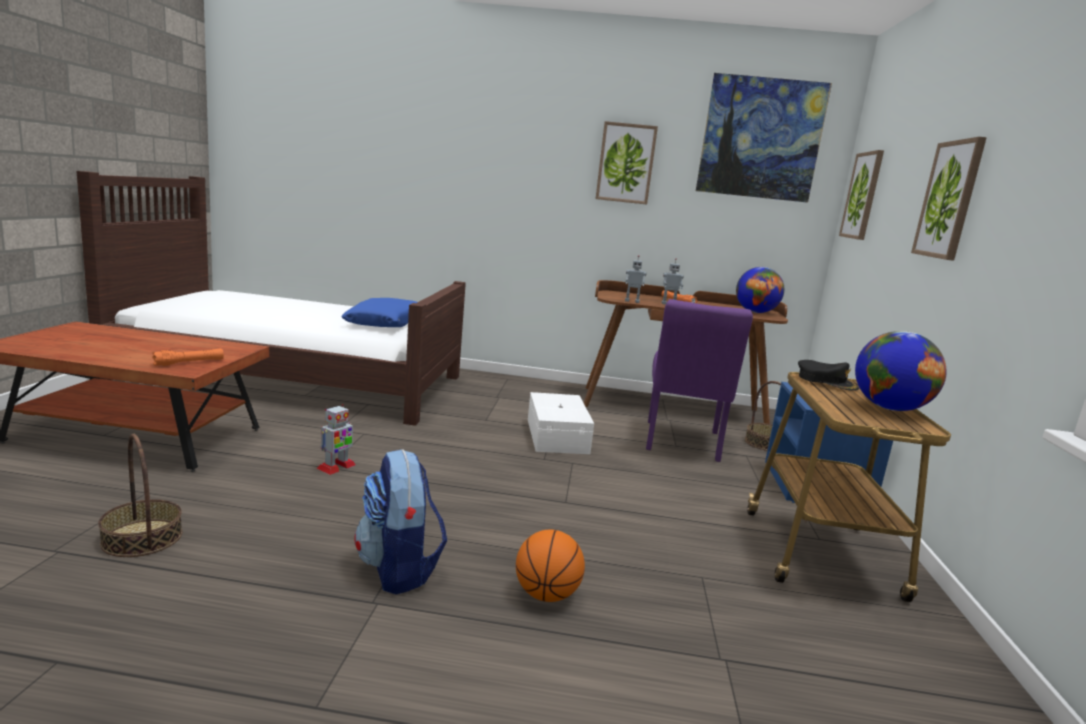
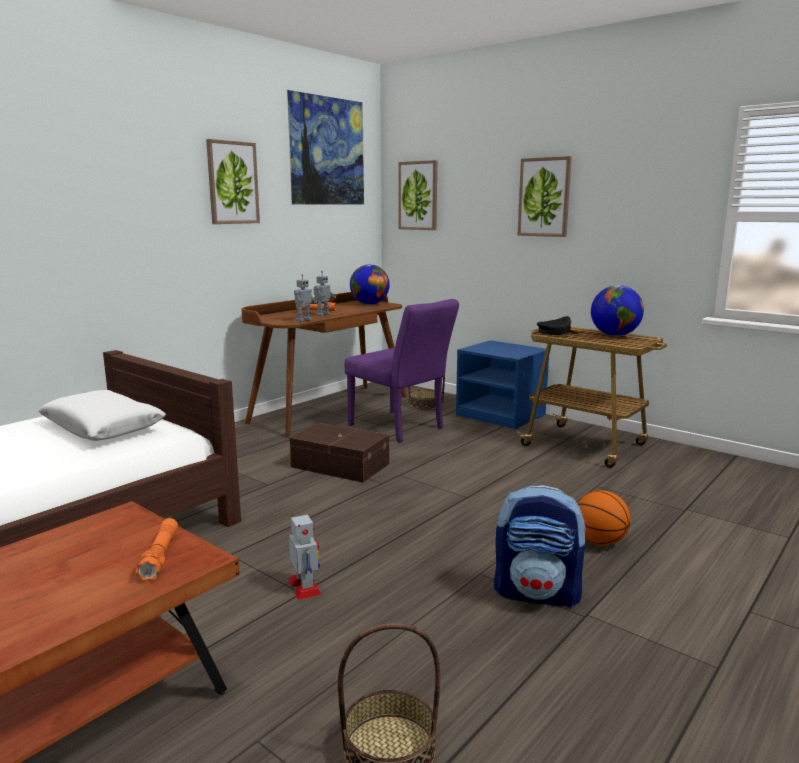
camera: 55 degrees left, 0 degrees up
(386, 323) = (103, 427): blue pillow -> white pillow
(558, 436) = (340, 465): white storage box -> brown storage box

